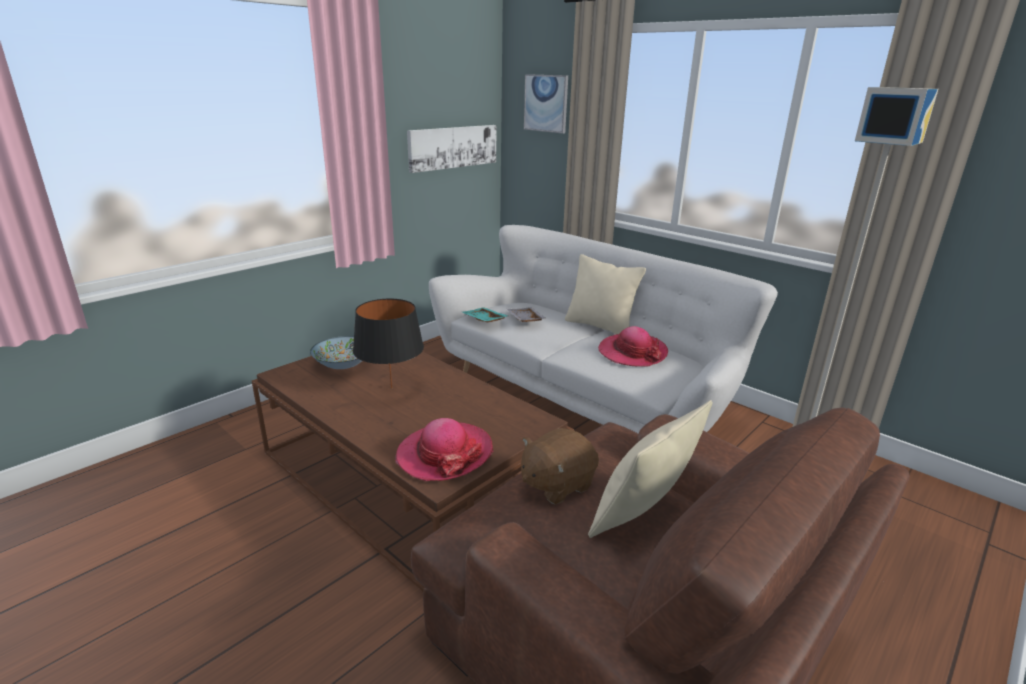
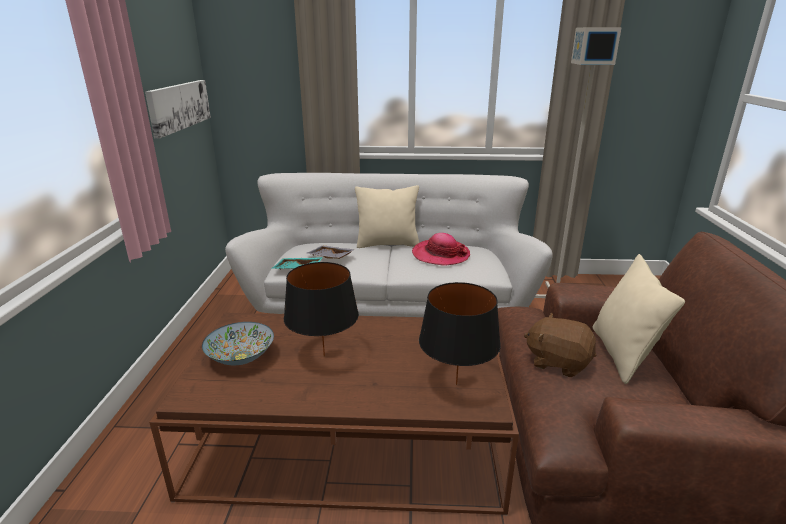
camera: 40 degrees left, 0 degrees up
(444, 454) = (456, 384): hat -> black table lamp
(546, 103) = (260, 54): picture -> none
(556, 484) = (558, 362): brown plush toy -> brown plush toy turned 105 degrees clockwise

